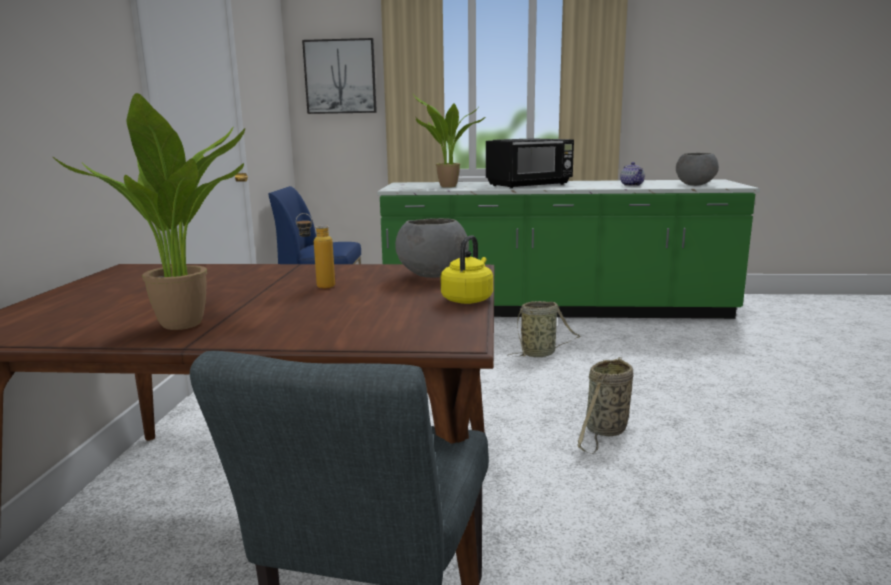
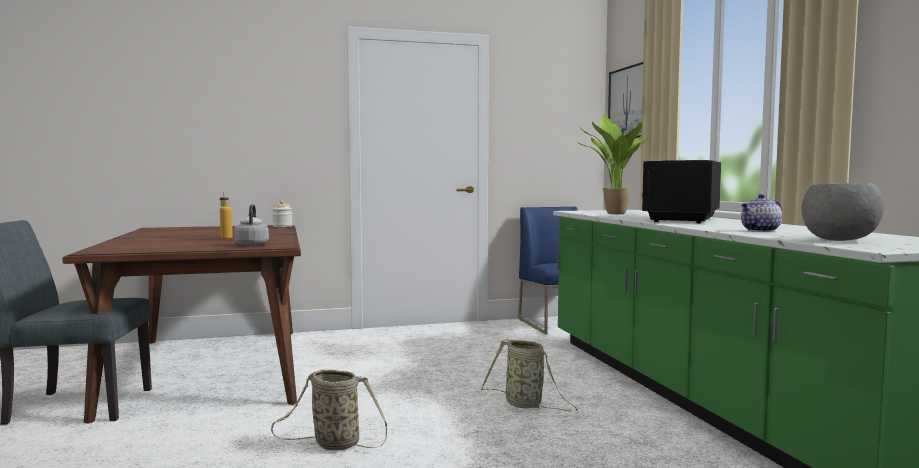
camera: 70 degrees right, 10 degrees down
(147, 267) = (282, 226): none -> jar
(189, 325) = (150, 236): potted plant -> none
(432, 276) = (252, 244): grey bowl -> grey kettle
(468, 299) = (183, 249): yellow kettle -> none
(530, 185) = (680, 220): black microwave -> black microwave turned 75 degrees clockwise

